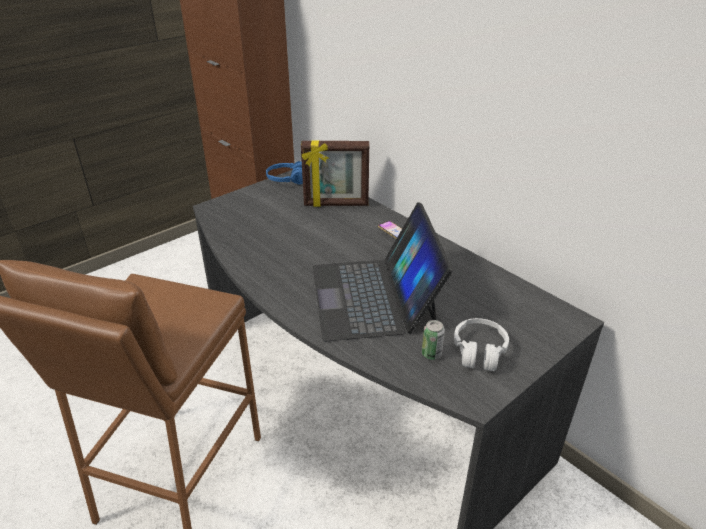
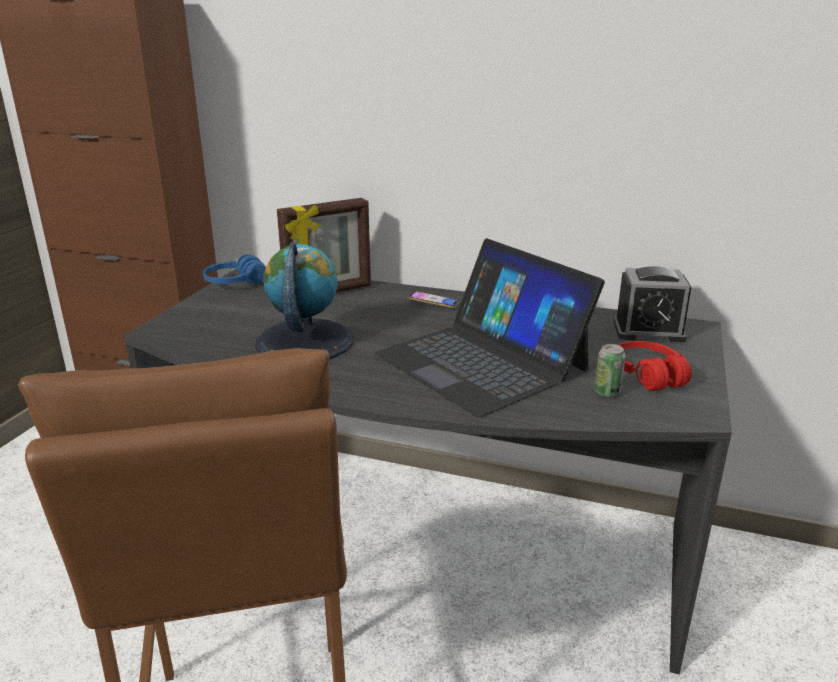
camera: 30 degrees left, 10 degrees down
(282, 242) = (304, 341): none -> globe
(479, 351) = (648, 376): white headphones -> red headphones
(529, 311) = (648, 331): none -> alarm clock

